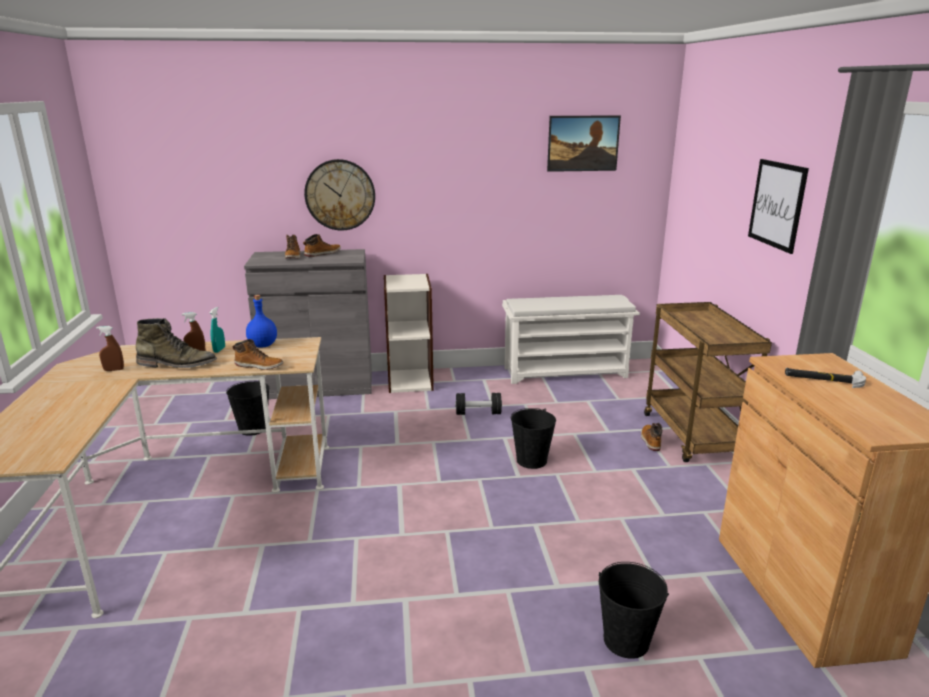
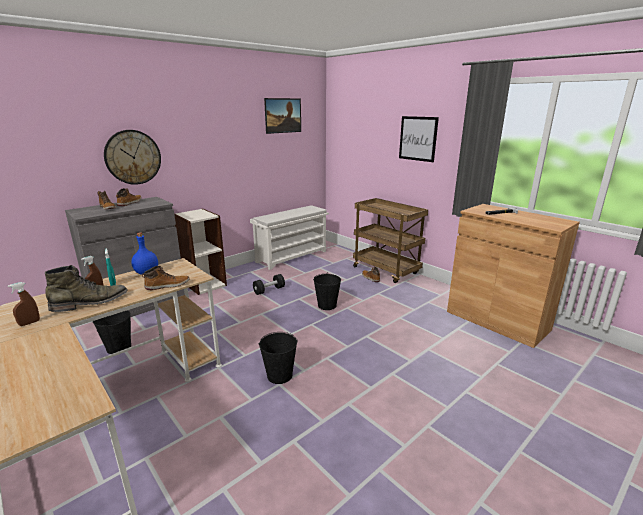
camera: 35 degrees left, 0 degrees up
(626, 641) = (465, 371): black bucket -> black bucket (280, 375)

